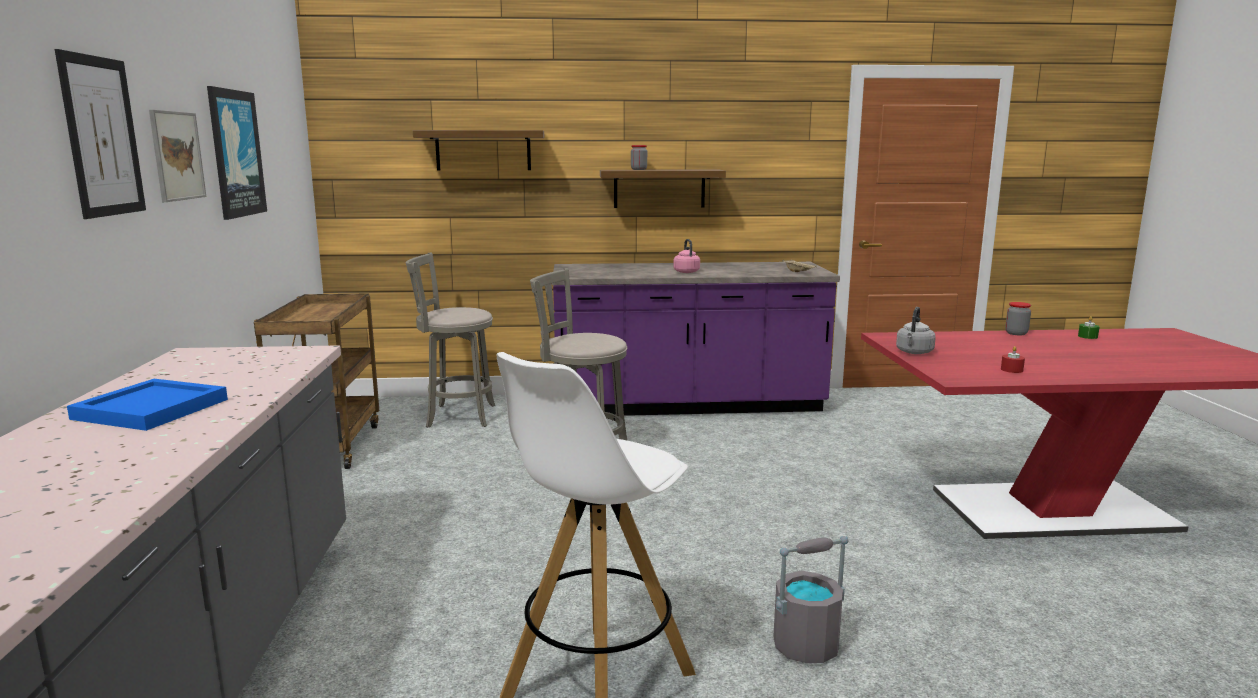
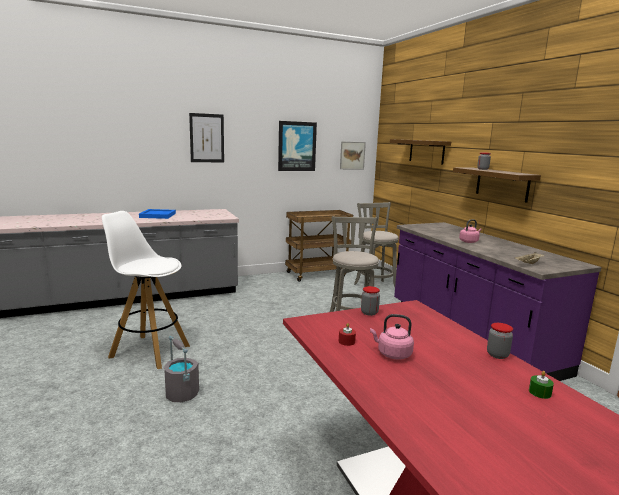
camera: 70 degrees right, 0 degrees up
(177, 156) = (251, 145): picture -> picture (352, 155)
(914, 352) = (369, 313): grey kettle -> jar
(1036, 360) = (392, 354): none -> pink kettle

